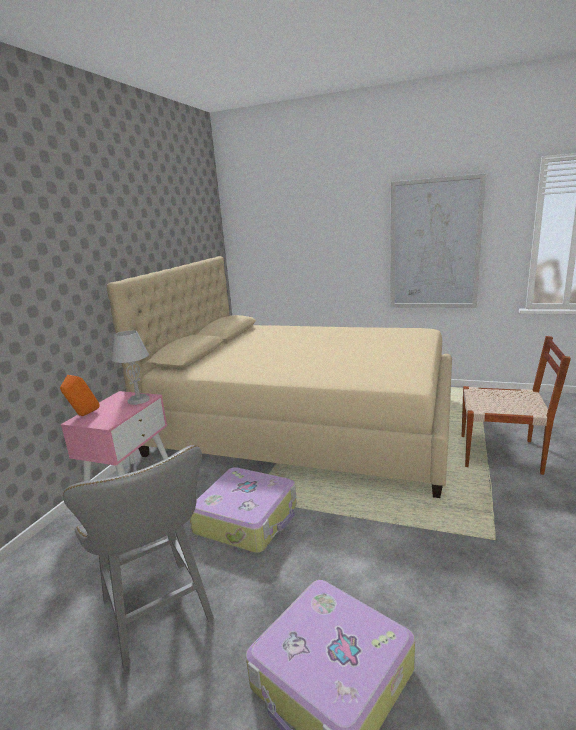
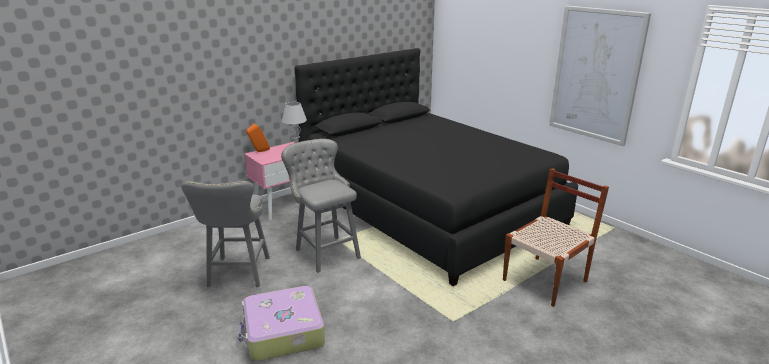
camera: 30 degrees right, 5 degrees up
(247, 519) = (324, 250): suitcase -> grey stool
(305, 425) = (427, 207): beige bed -> black bed
(502, 454) = (546, 280): chair -> chair turned 90 degrees counterclockwise

